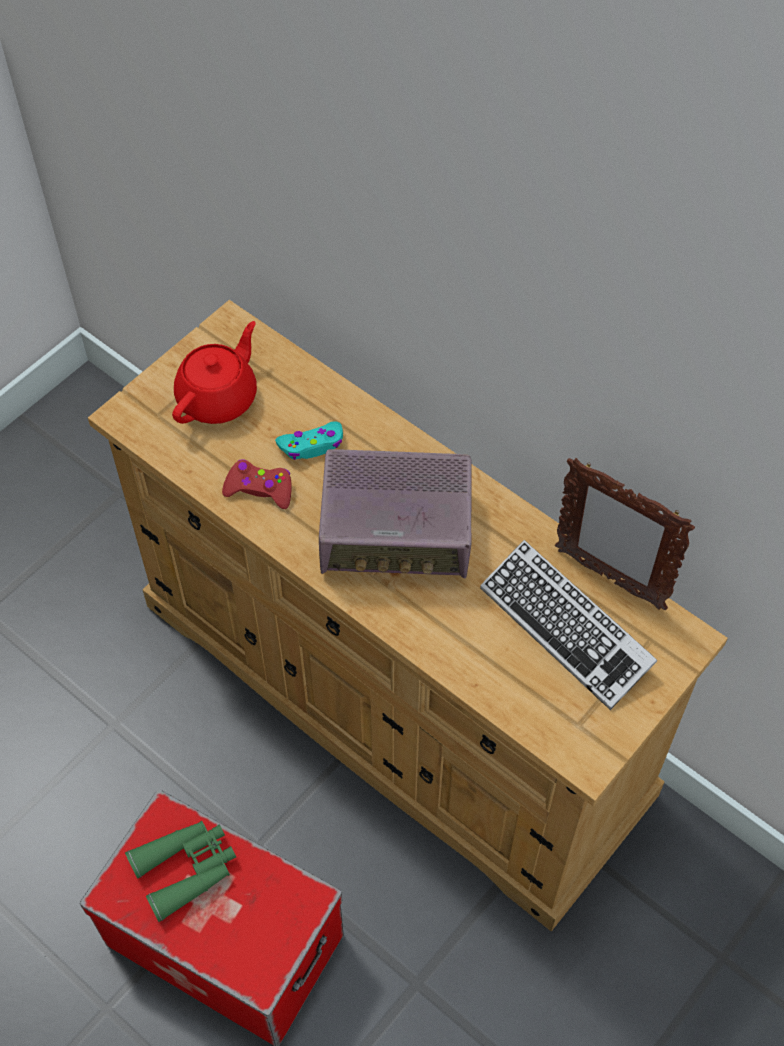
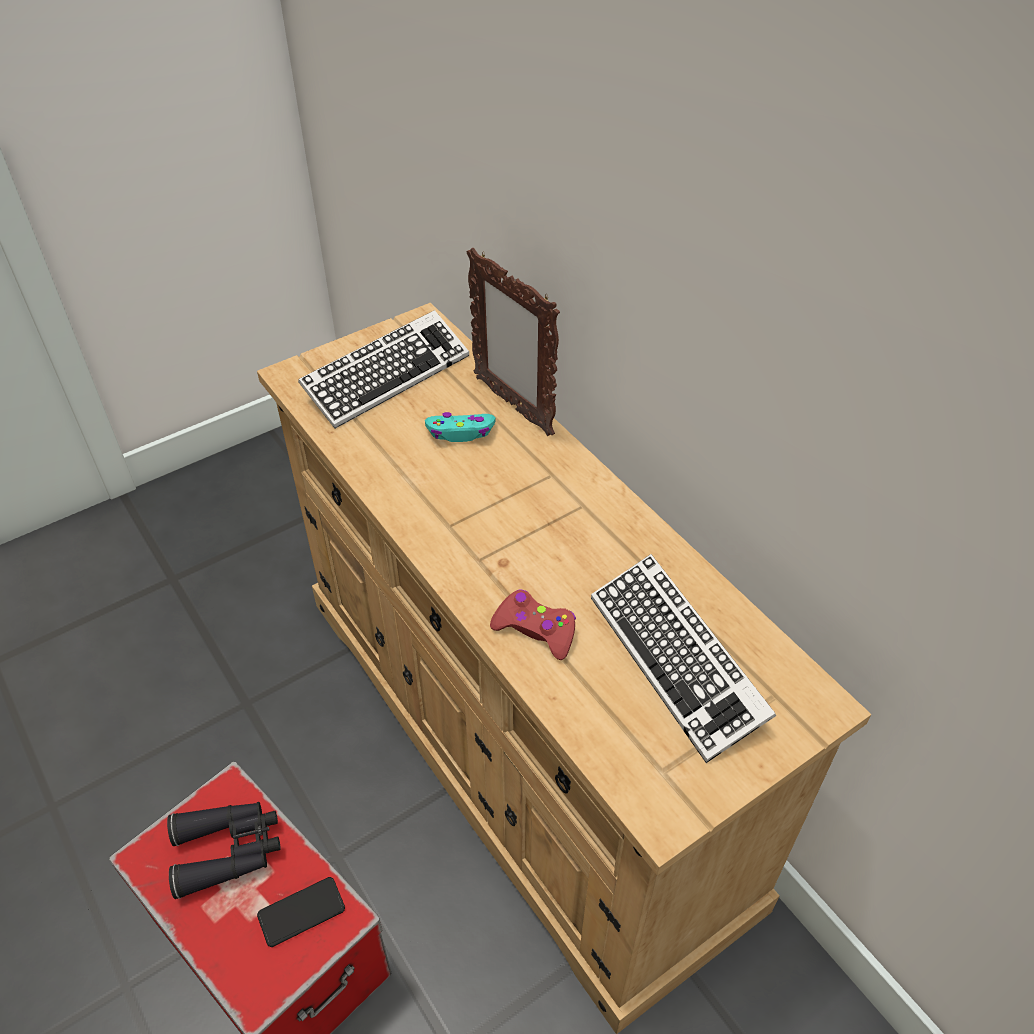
camera: 15 degrees right, 10 degrees down
(186, 869) = (228, 850): green binoculars -> black binoculars
(219, 398) = (386, 376): red teapot -> keyboard
(259, 489) = (393, 460): red game controller -> red game controller (535, 630)
(272, 904) = (301, 912): none -> phone
(397, 533) = (518, 527): radio -> none
(608, 578) = (741, 619): picture frame -> picture frame (512, 405)

